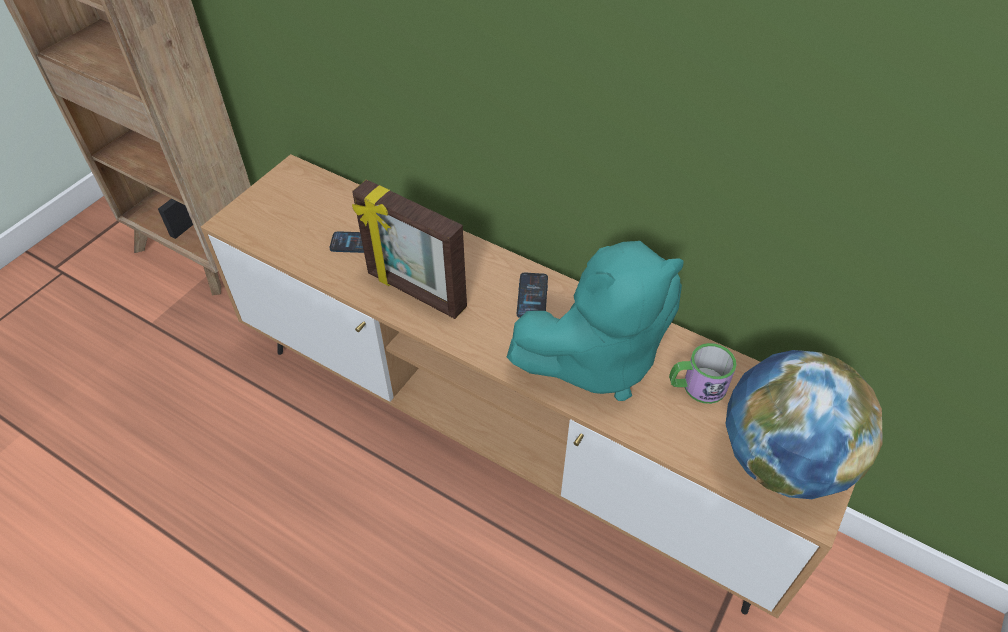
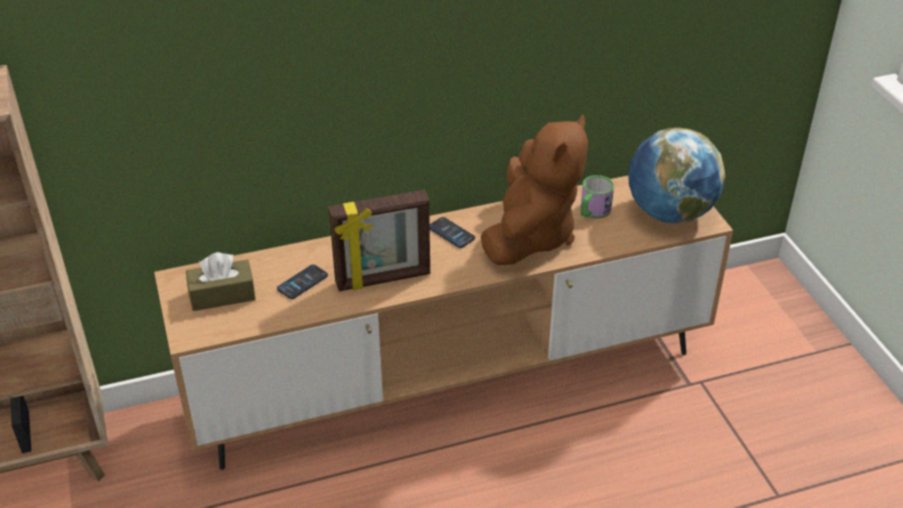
camera: 50 degrees left, 10 degrees down
(297, 207) = (222, 295): none -> brown tissue box
(597, 359) = (530, 236): turquoise plush toy -> brown plush toy

